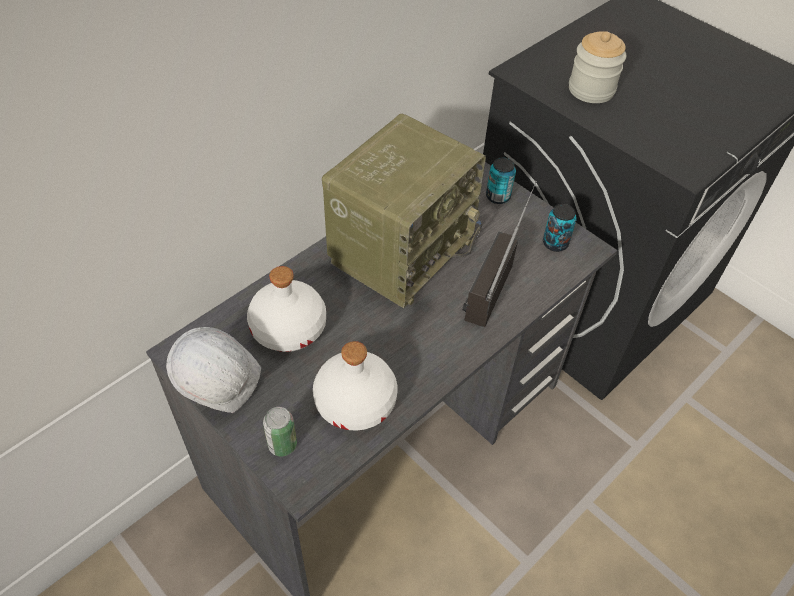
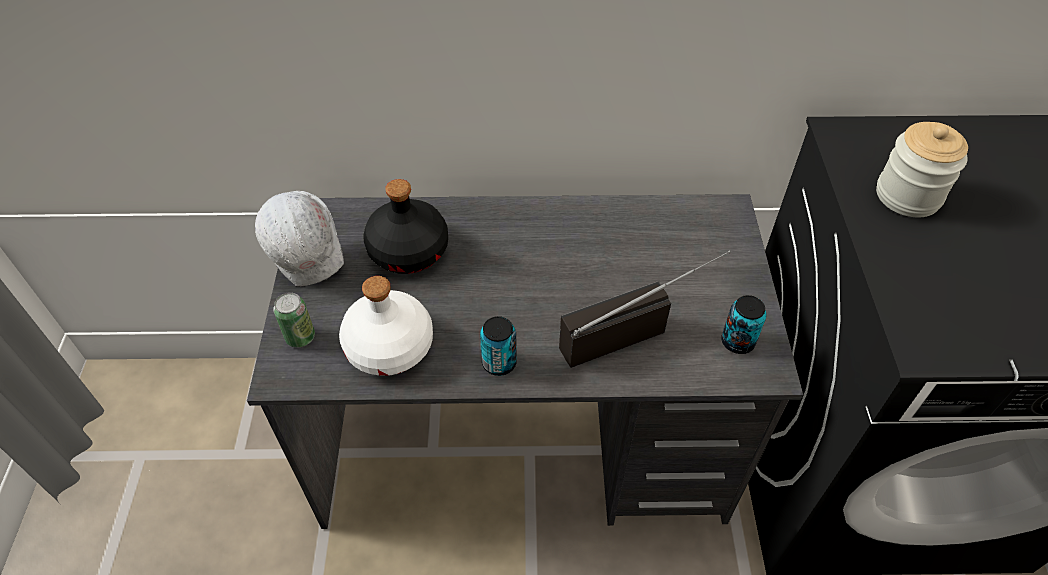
camera: 45 degrees right, 0 degrees up
(289, 327) = (409, 251): white bottle -> black bottle
(401, 248) = (577, 248): radio -> none
(498, 196) = (729, 260): can -> can (499, 363)

